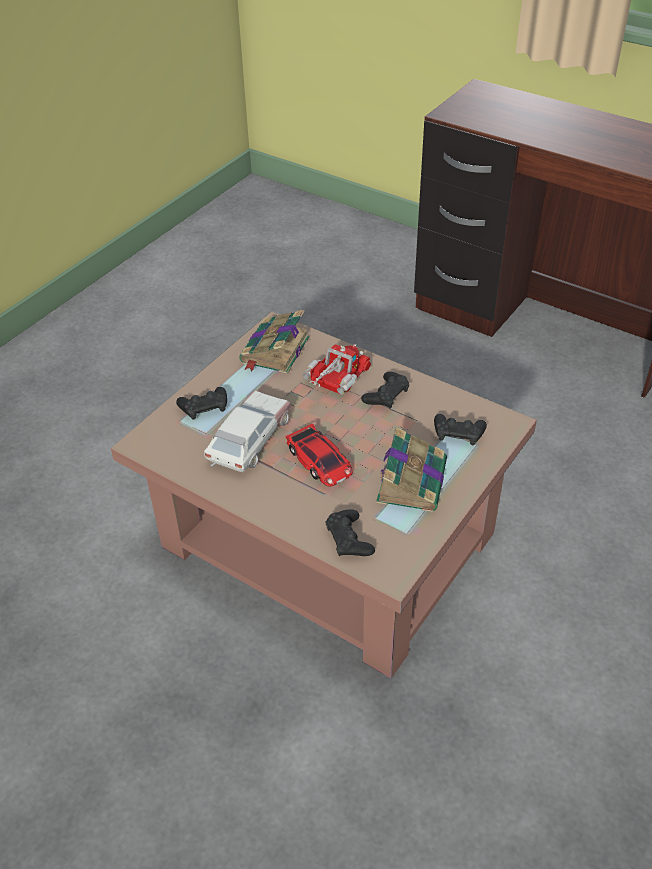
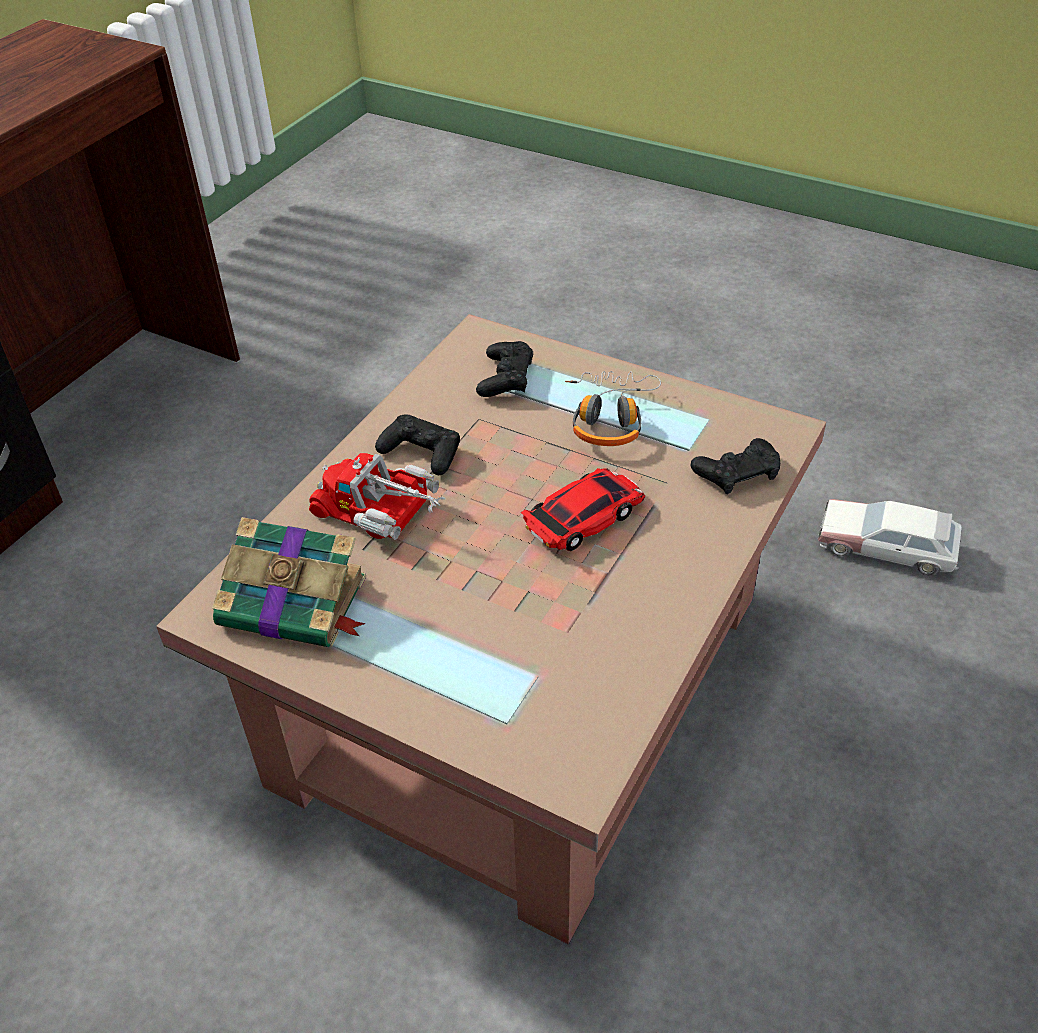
camera: 95 degrees left, 0 degrees up
(204, 407) = (464, 688): black game controller -> none
(249, 439) = (548, 608): toy car -> toy car (887, 546)
(412, 480) = (609, 417): book -> headphones

